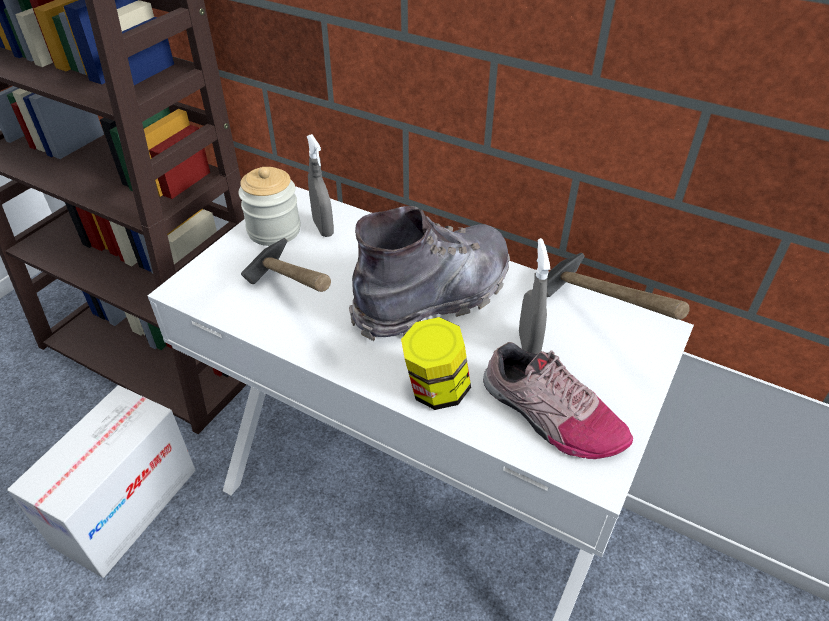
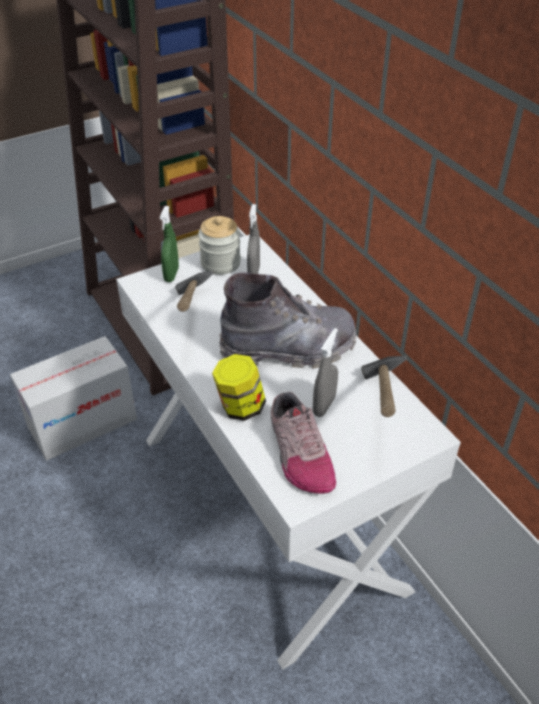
camera: 30 degrees right, 0 degrees up
(221, 264) = (171, 274): none -> green spray bottle

